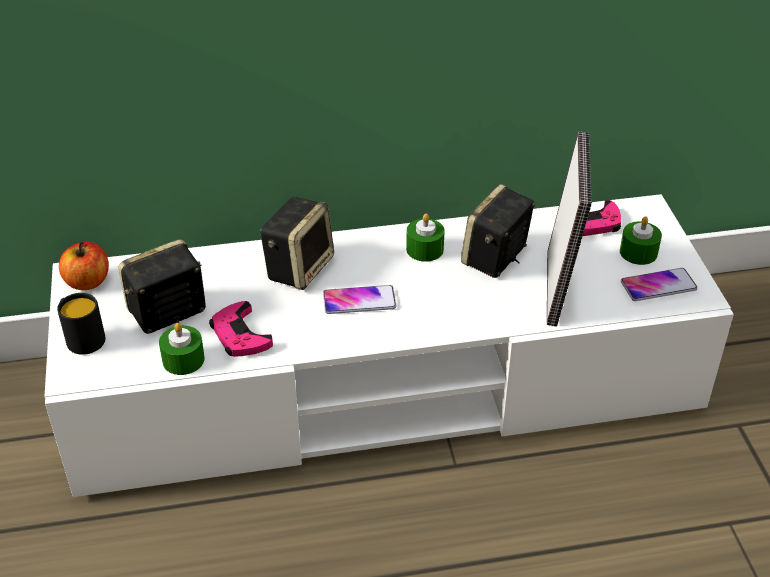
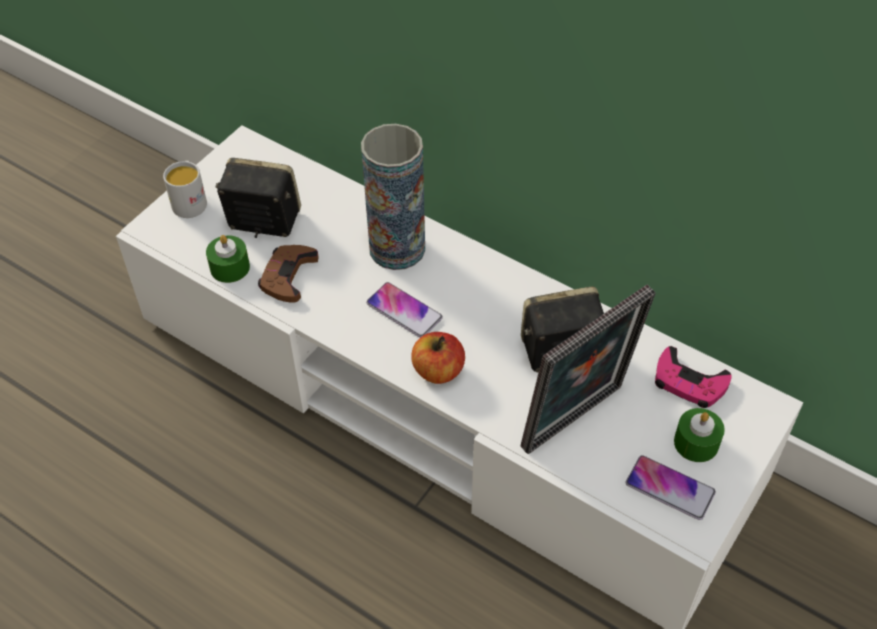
camera: 45 degrees right, 10 degrees up
(82, 338) = (190, 201): black mug -> white mug
(88, 282) = (244, 157): apple -> apple (438, 371)
(240, 335) = (288, 276): pink game controller -> brown game controller
(299, 267) = (397, 248): speaker -> vase
(425, 249) = (512, 302): green candle -> none

